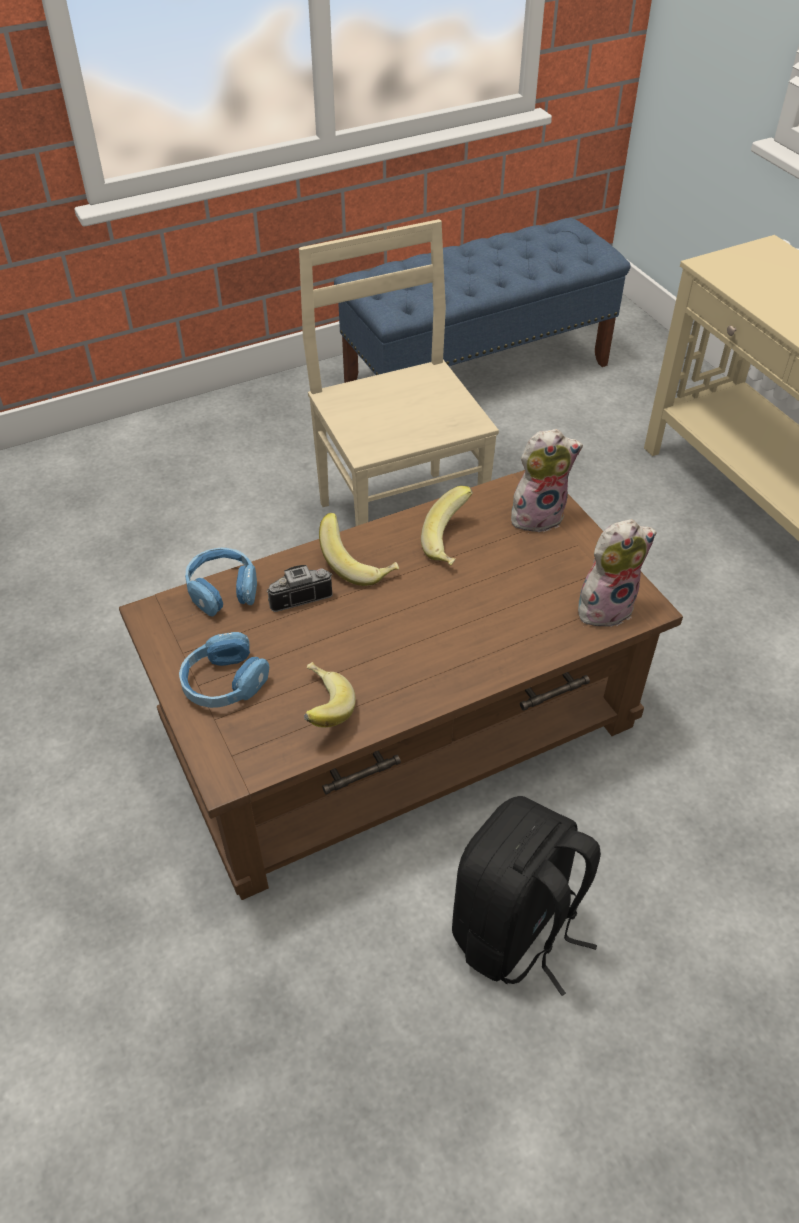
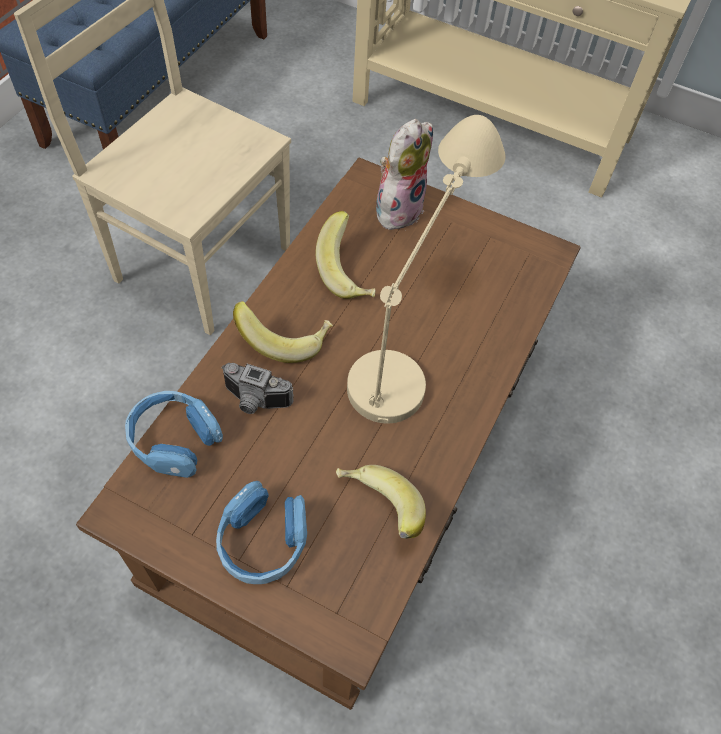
camera: 40 degrees left, 10 degrees up
(298, 594) = (254, 402): camera -> camera turned 105 degrees counterclockwise
(459, 611) = (412, 337): none -> beige table lamp
(516, 931) = (573, 575): black backpack -> none
(605, 607) = (520, 268): plush toy -> none

